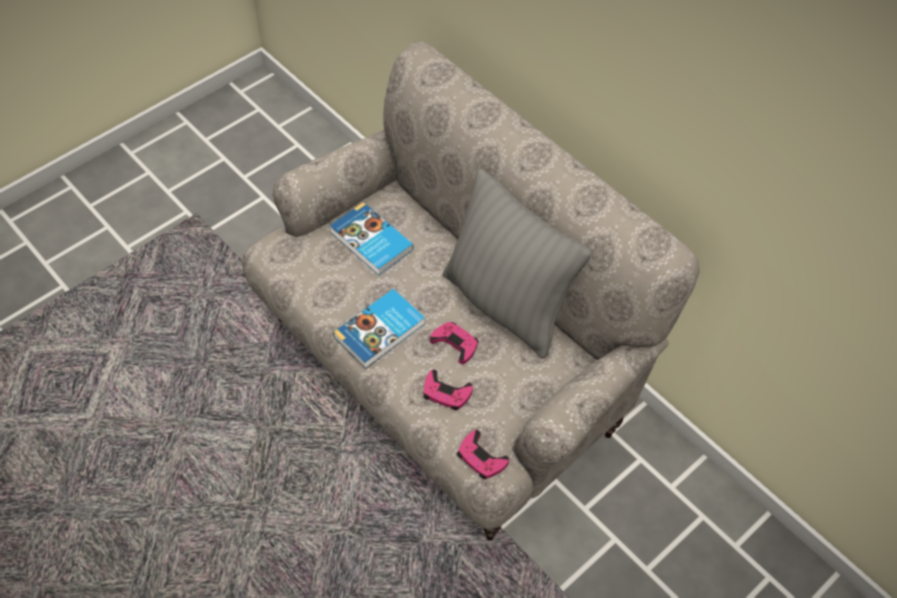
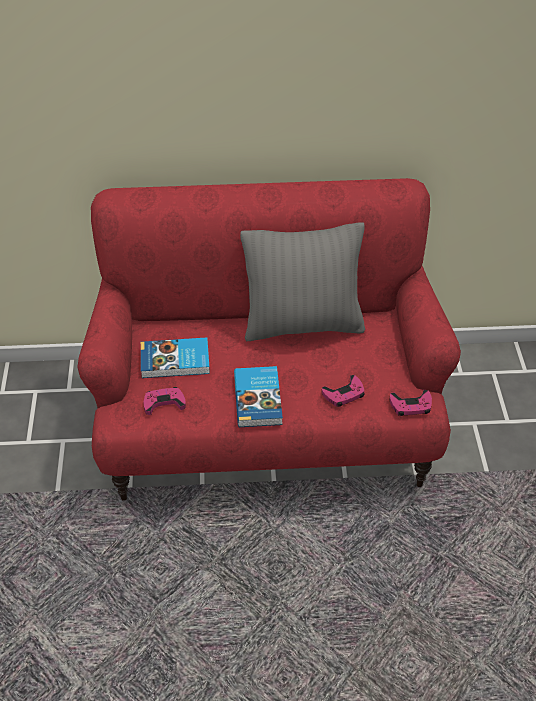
camera: 50 degrees left, 10 degrees down
(446, 371) = (267, 430): beige sofa -> red sofa
(455, 343) = (309, 367): pink game controller -> pink game controller (164, 403)

